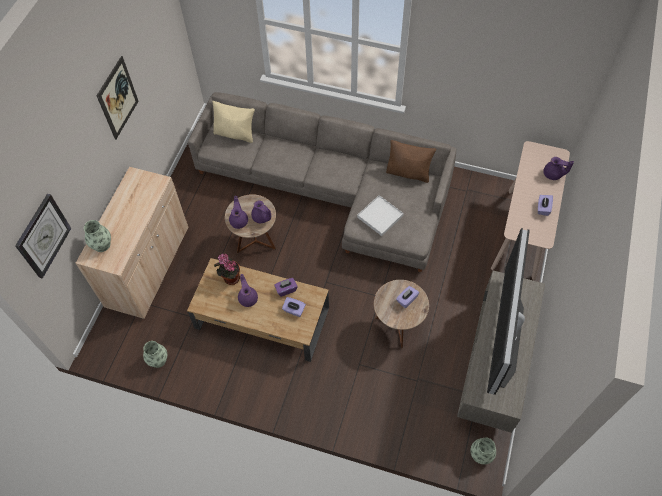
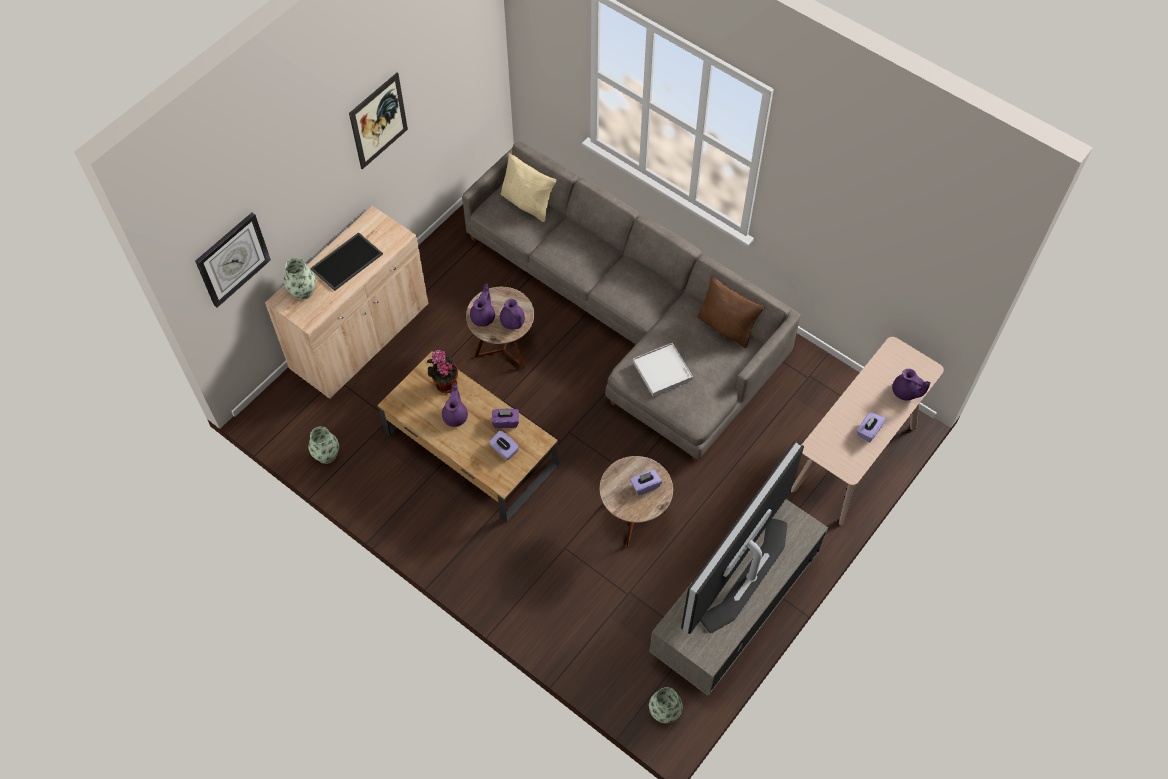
camera: 20 degrees right, 0 degrees up
(126, 212) = (346, 260): none -> tray

